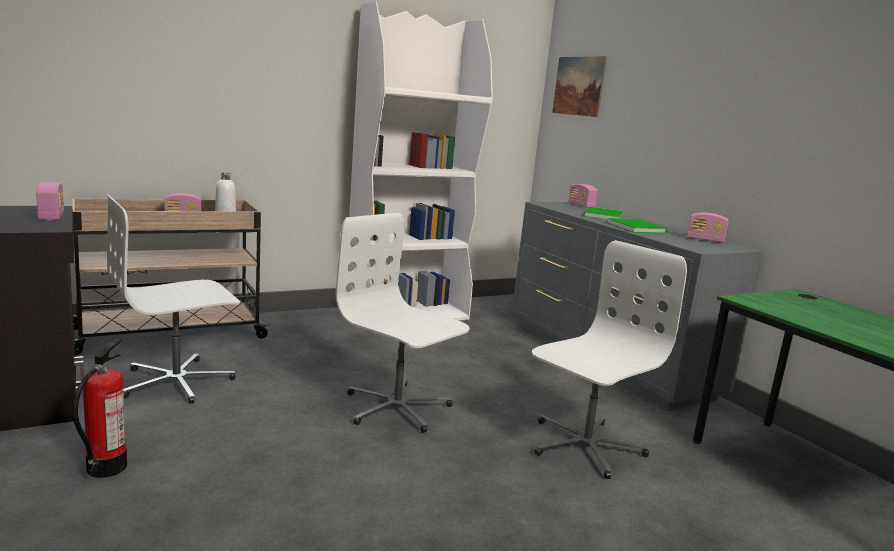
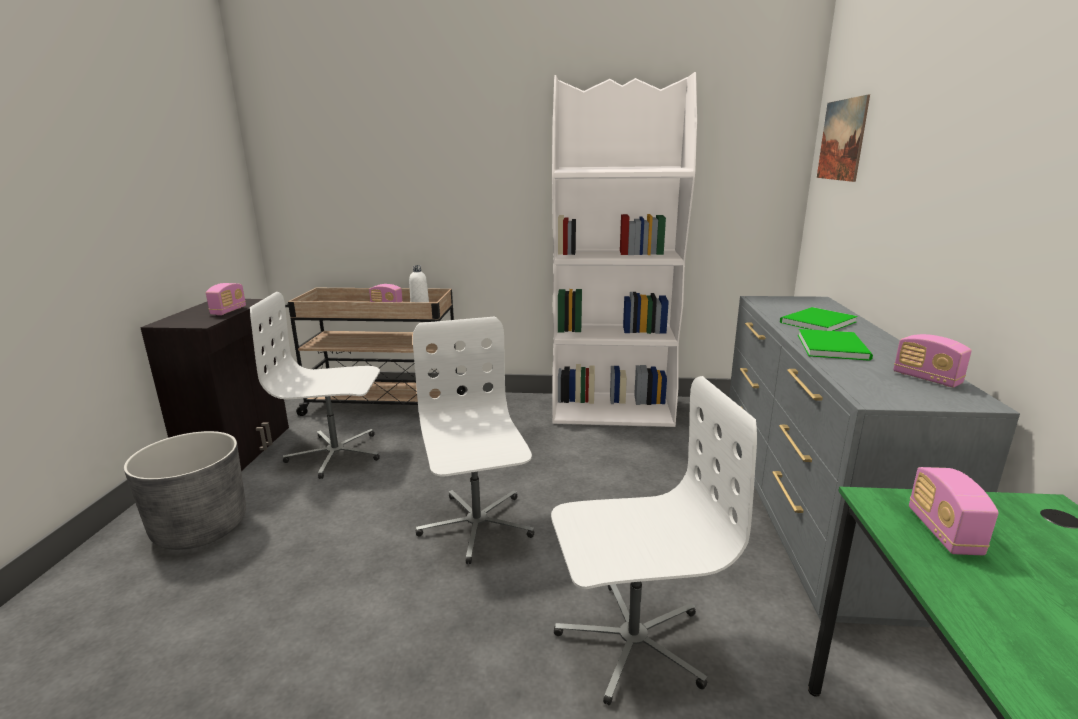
camera: 35 degrees right, 5 degrees up
(106, 467) = (200, 527): fire extinguisher -> grey planter
(581, 206) = (817, 303): radio -> radio (943, 532)

